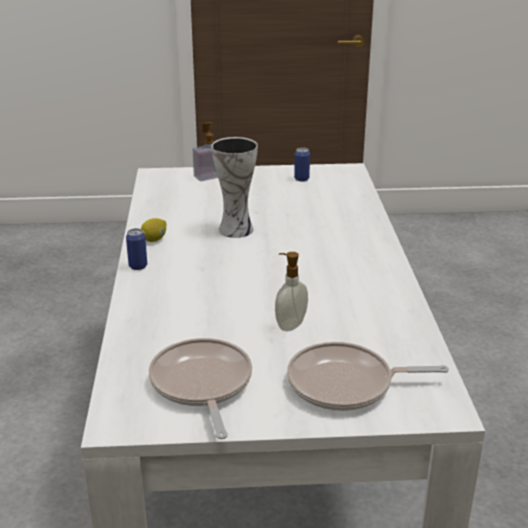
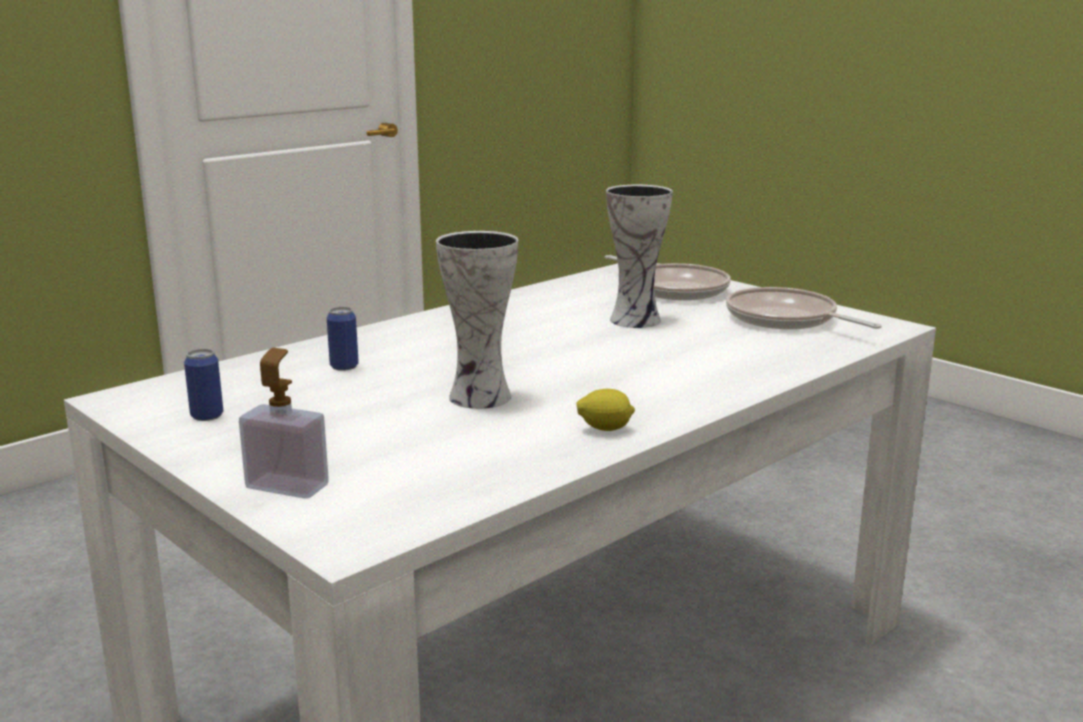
camera: 130 degrees left, 10 degrees down
(138, 266) = (688, 409): can -> can (344, 366)
(202, 385) = (786, 319): frying pan -> frying pan turned 105 degrees clockwise
(290, 324) = (636, 319): soap dispenser -> vase

